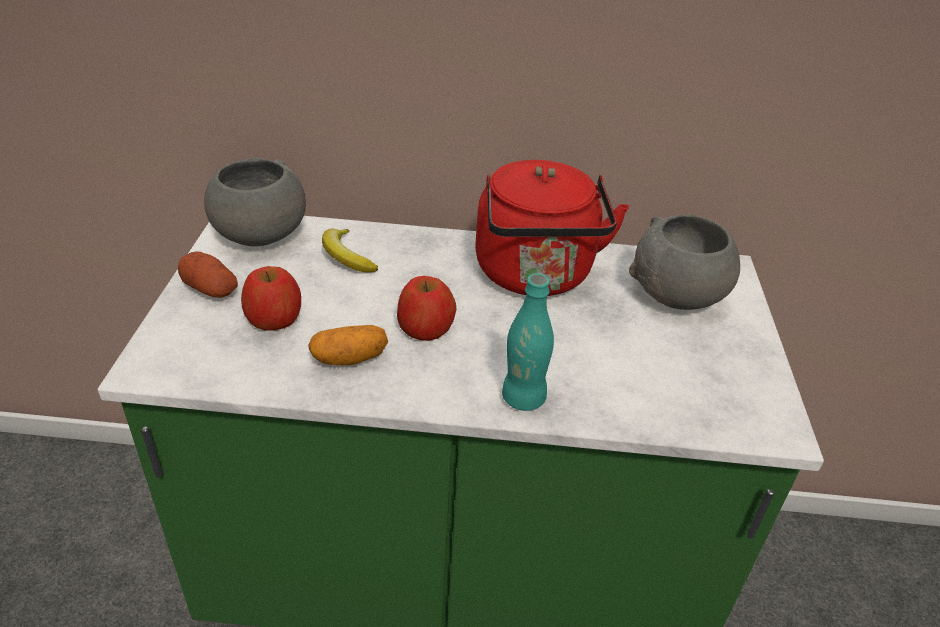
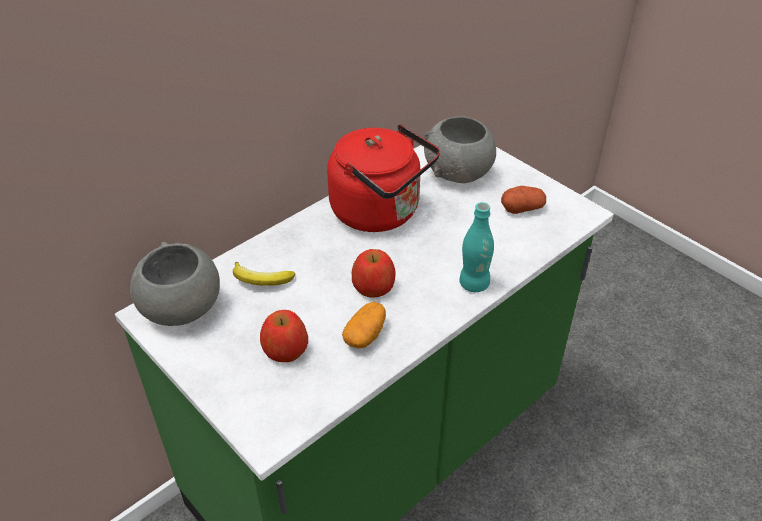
camera: 45 degrees left, 5 degrees up
(210, 289) = (216, 365): potato -> potato (522, 208)

